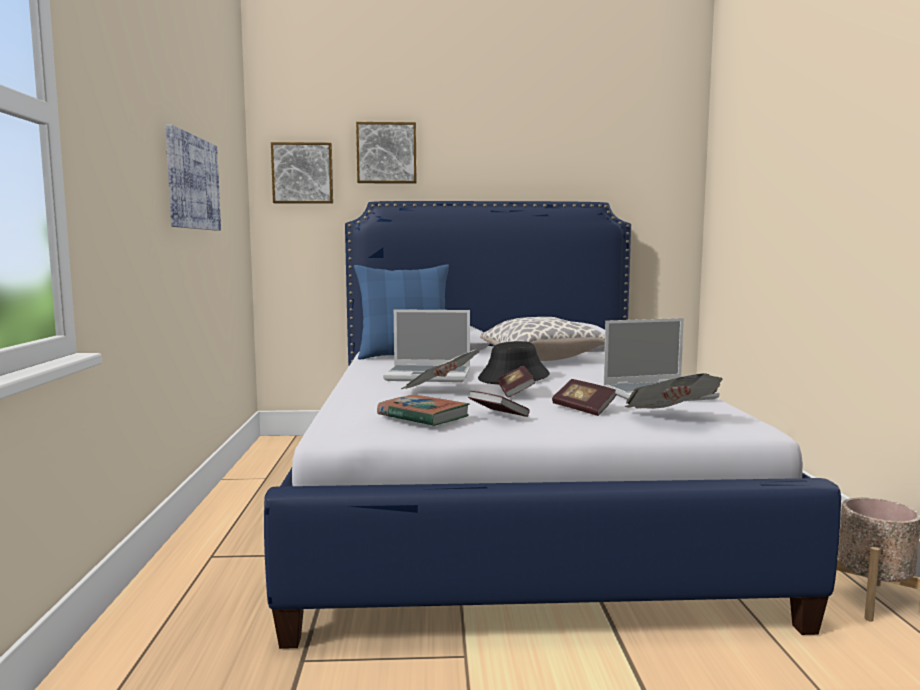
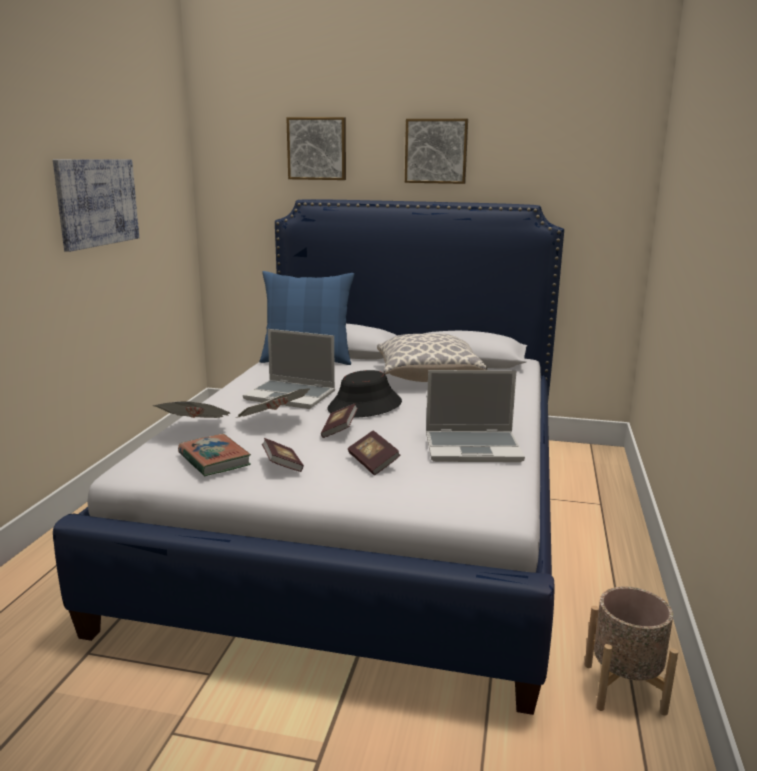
camera: 15 degrees right, 10 degrees up
(302, 173) = (240, 168): picture -> picture (436, 151)
(670, 418) = (437, 488): newspaper -> newspaper (196, 430)

